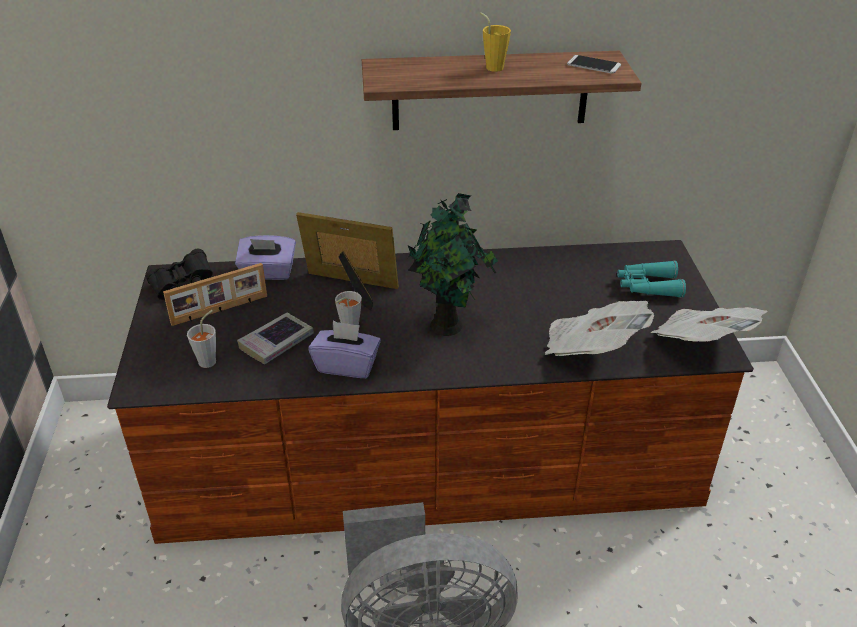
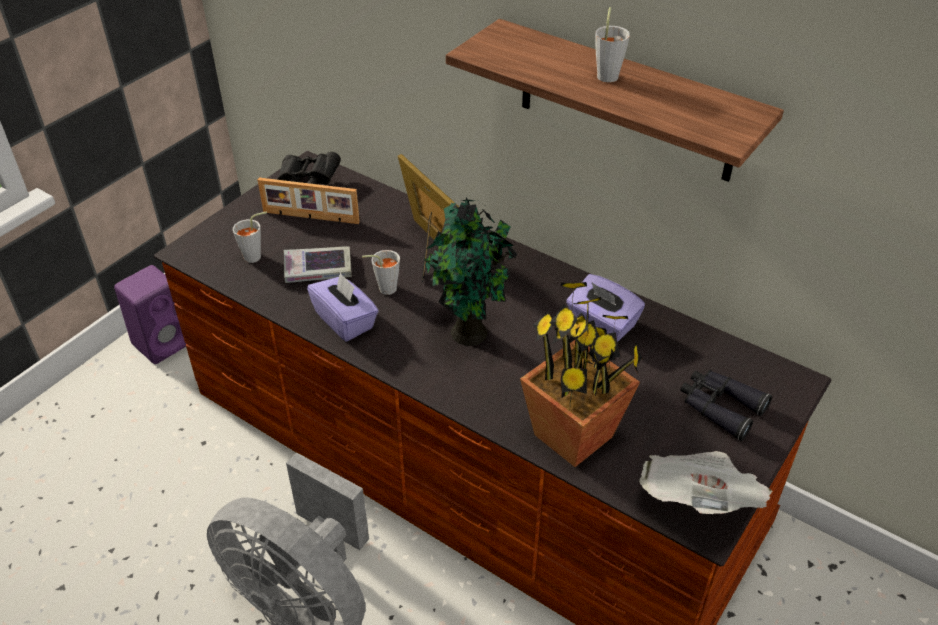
camera: 40 degrees right, 5 degrees up
(69, 524) = (164, 342): none -> purple speaker
(268, 272) = (383, 202): purple tissue box -> purple tissue box (602, 324)
(492, 66) = (608, 74): yellow cup -> grey cup
(591, 349) = (574, 435): newspaper -> potted plant
(593, 65) = (719, 115): phone -> none
(648, 286) = (719, 407): turquoise binoculars -> black binoculars

